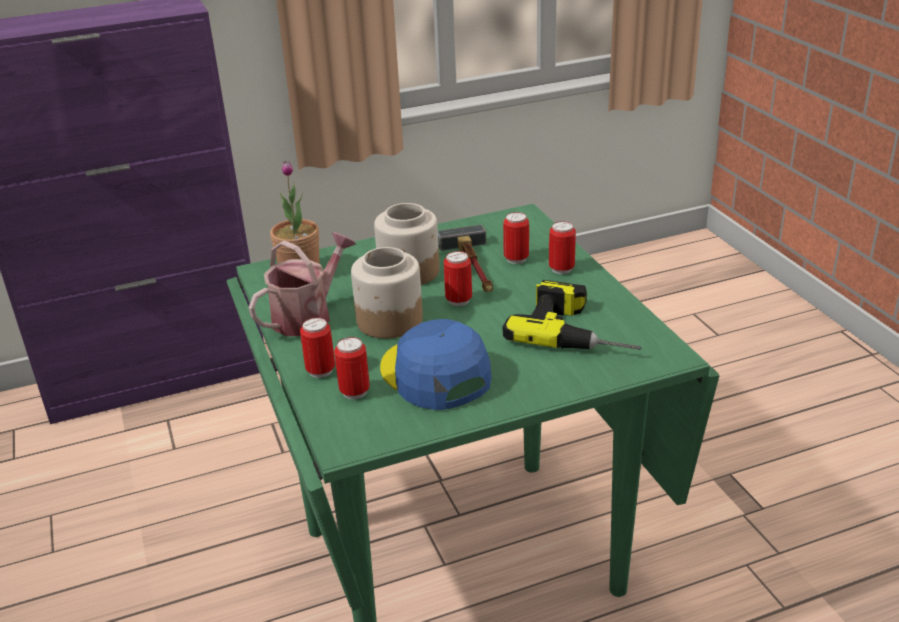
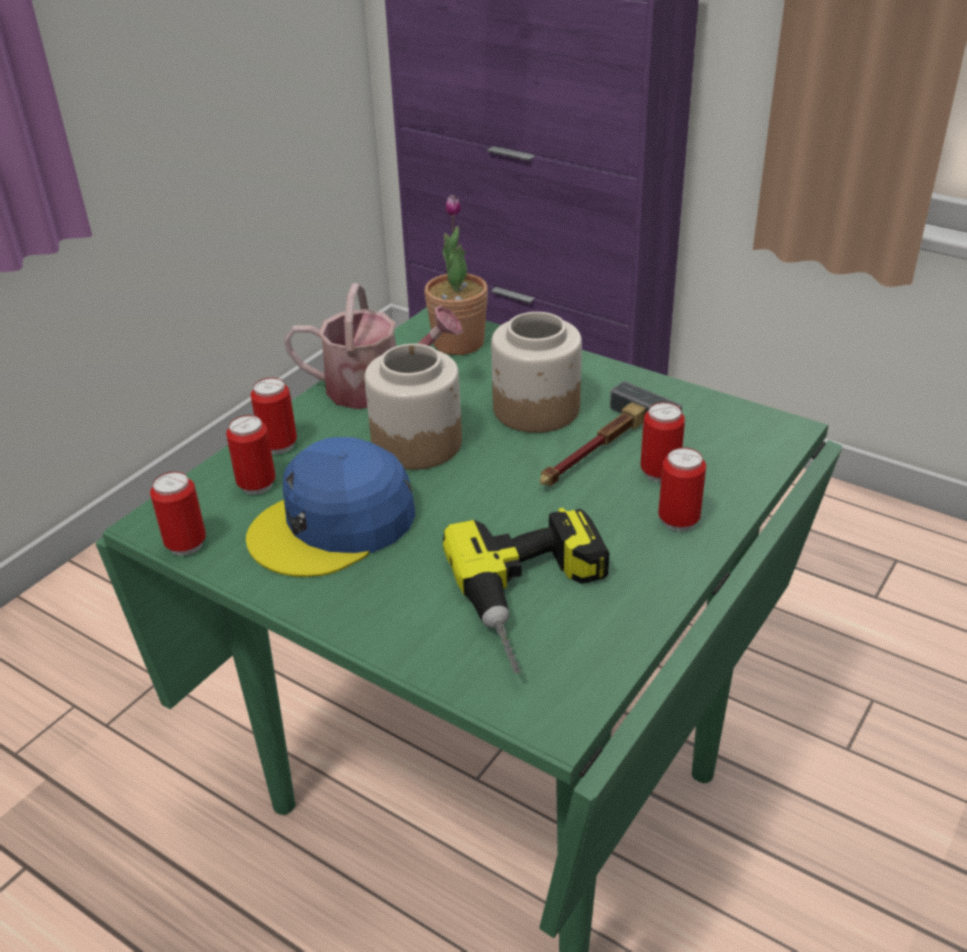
camera: 55 degrees right, 5 degrees up
(434, 374) = (334, 524): blue cap -> blue cap turned 150 degrees counterclockwise
(458, 300) = (510, 472): can -> can (186, 544)

